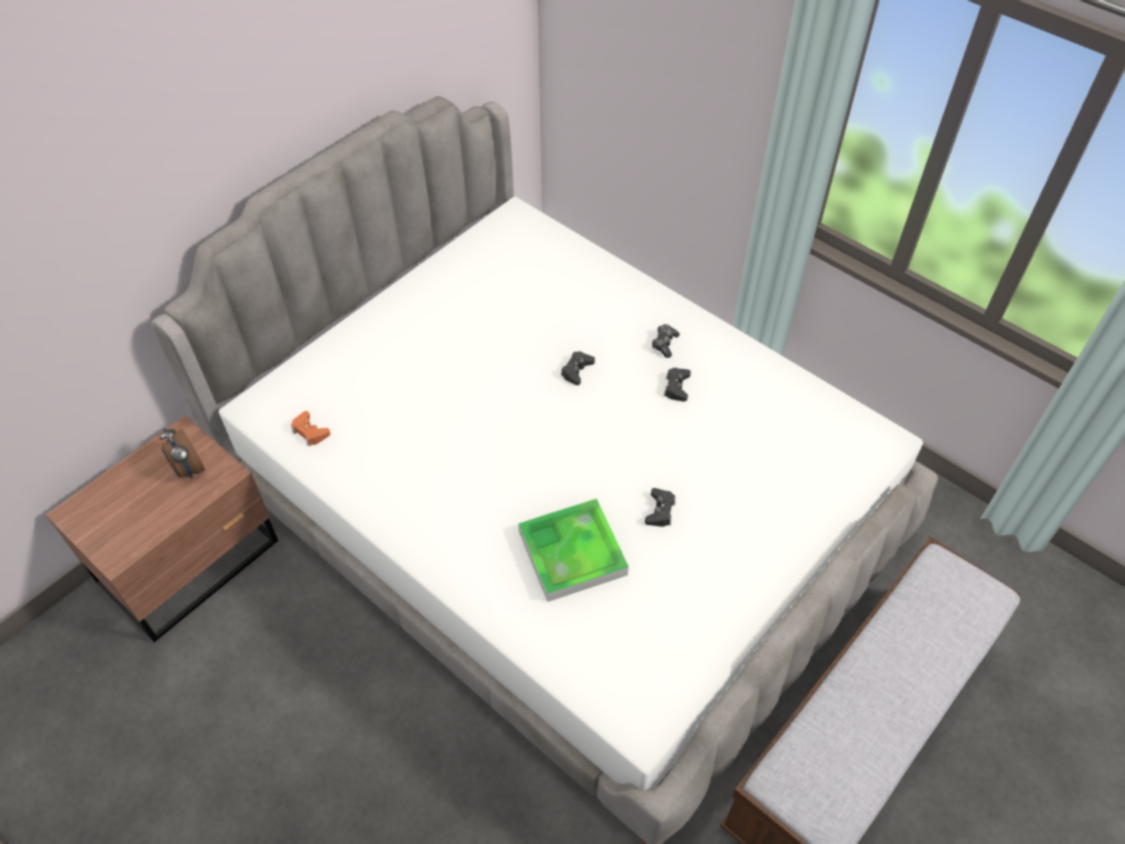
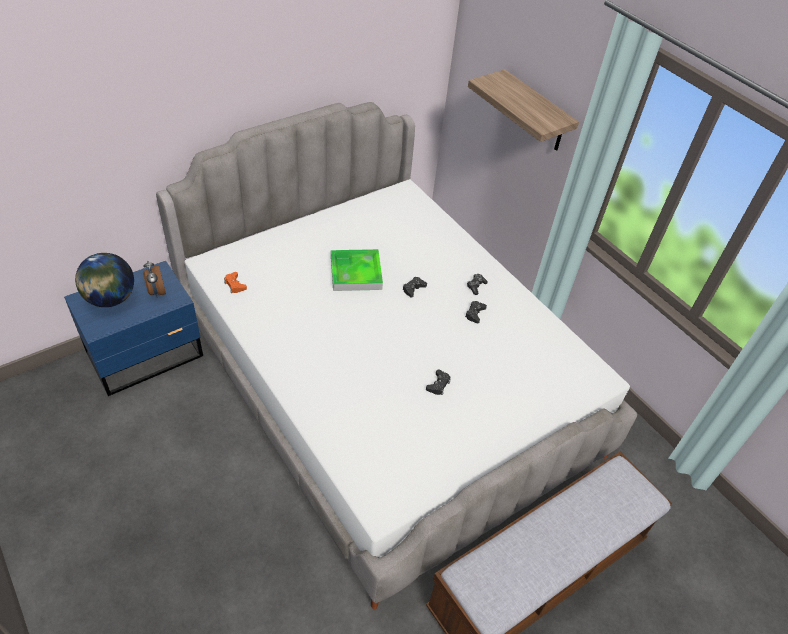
camera: 10 degrees right, 5 degrees down
(121, 499) = (110, 299): none -> globe
(192, 561) = (147, 355): brown nightstand -> blue nightstand
(572, 553) = (373, 395): tray -> tray (356, 273)
(694, 64) = (536, 112): none -> shelf

